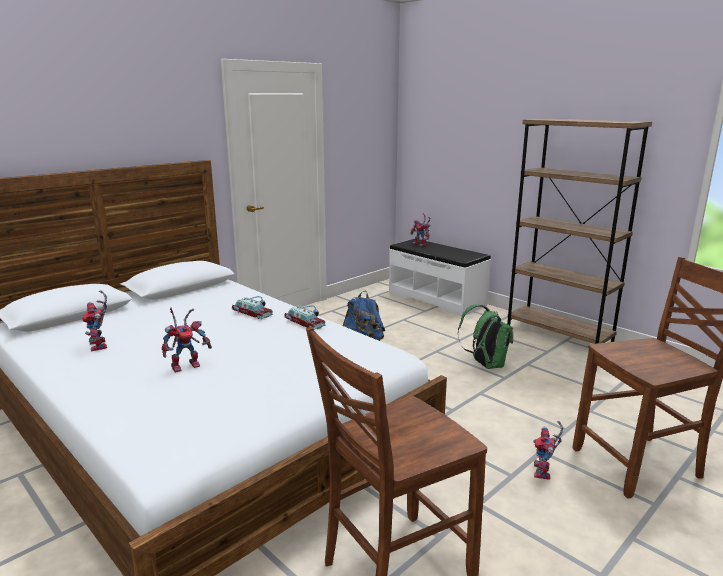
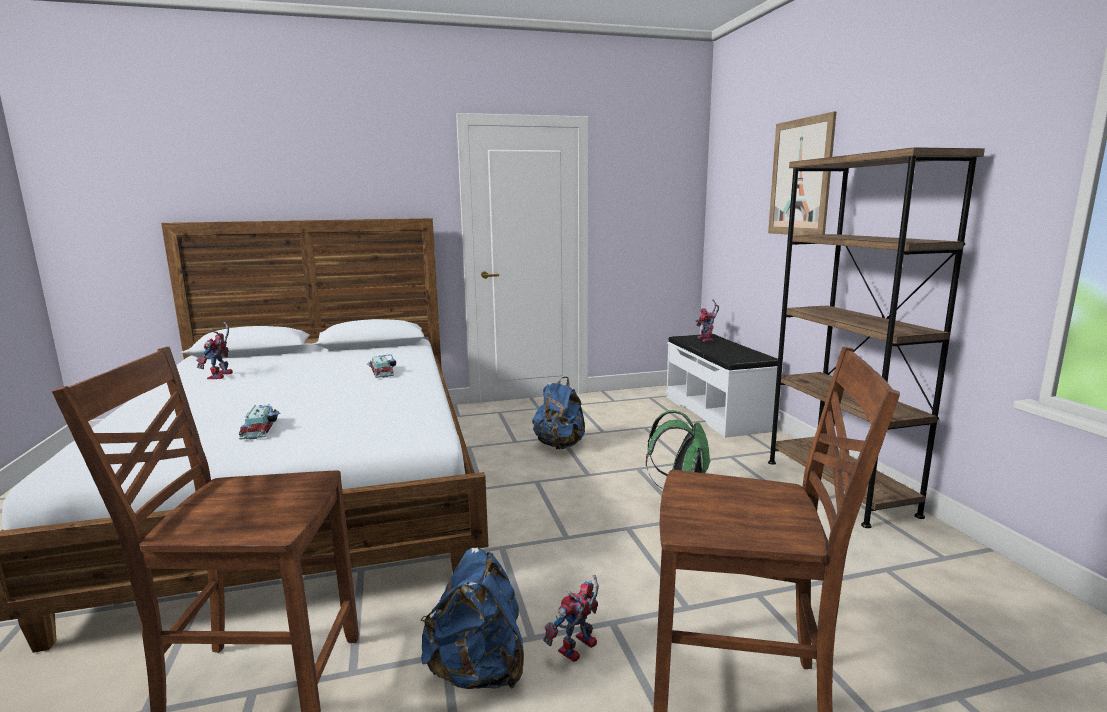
camera: 30 degrees right, 5 degrees down
(187, 365) = (238, 401): toy robot -> none
(305, 322) = (409, 387): toy car -> toy car (261, 428)
(500, 124) = (800, 177): none -> picture
(508, 504) = (478, 671): none -> blue backpack

